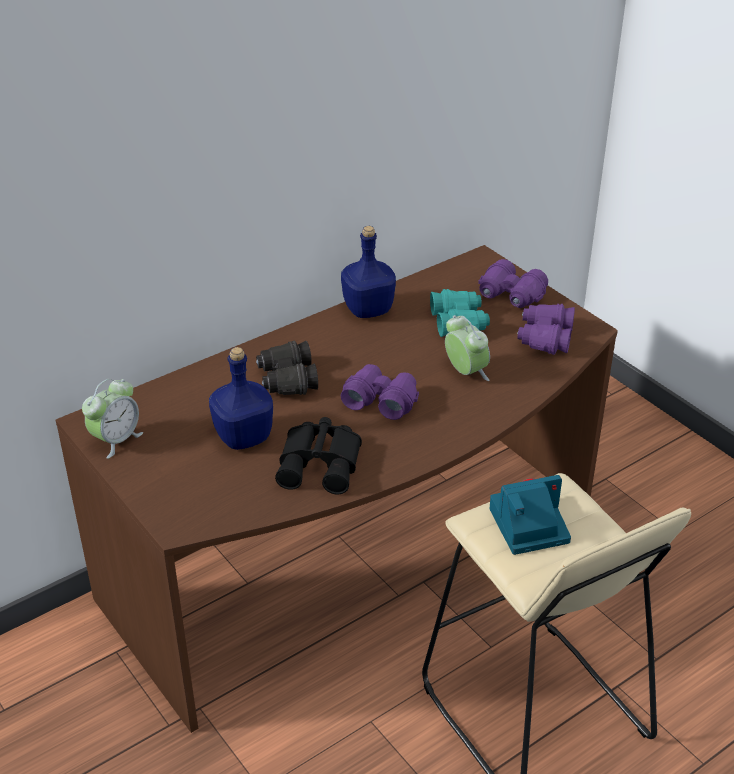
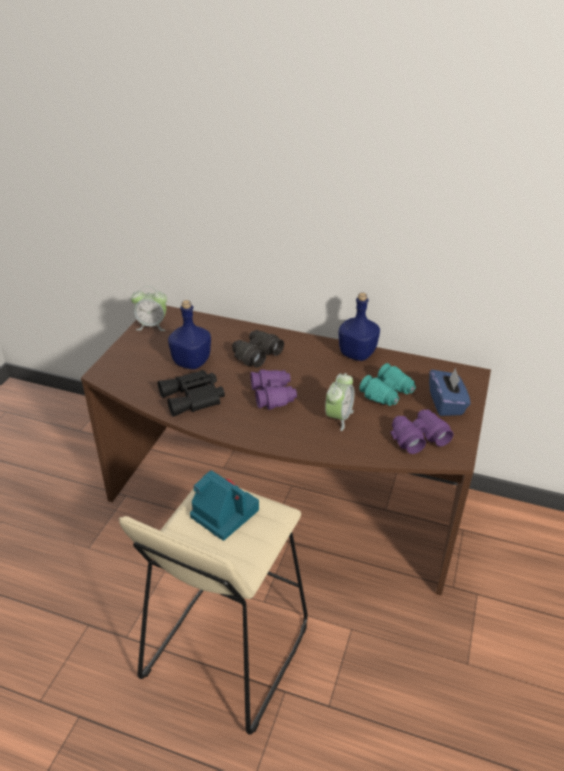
camera: 55 degrees right, 0 degrees up
(510, 296) = (446, 403): purple binoculars -> blue tissue box

